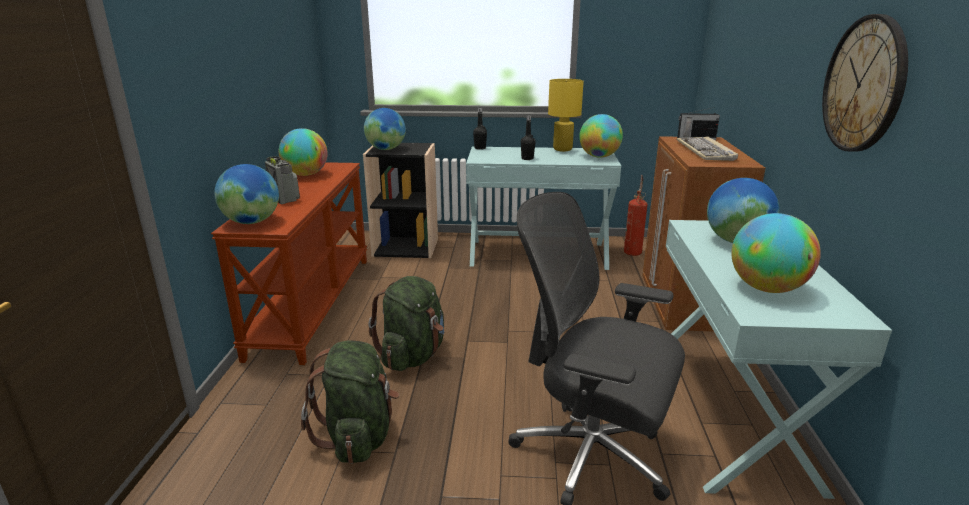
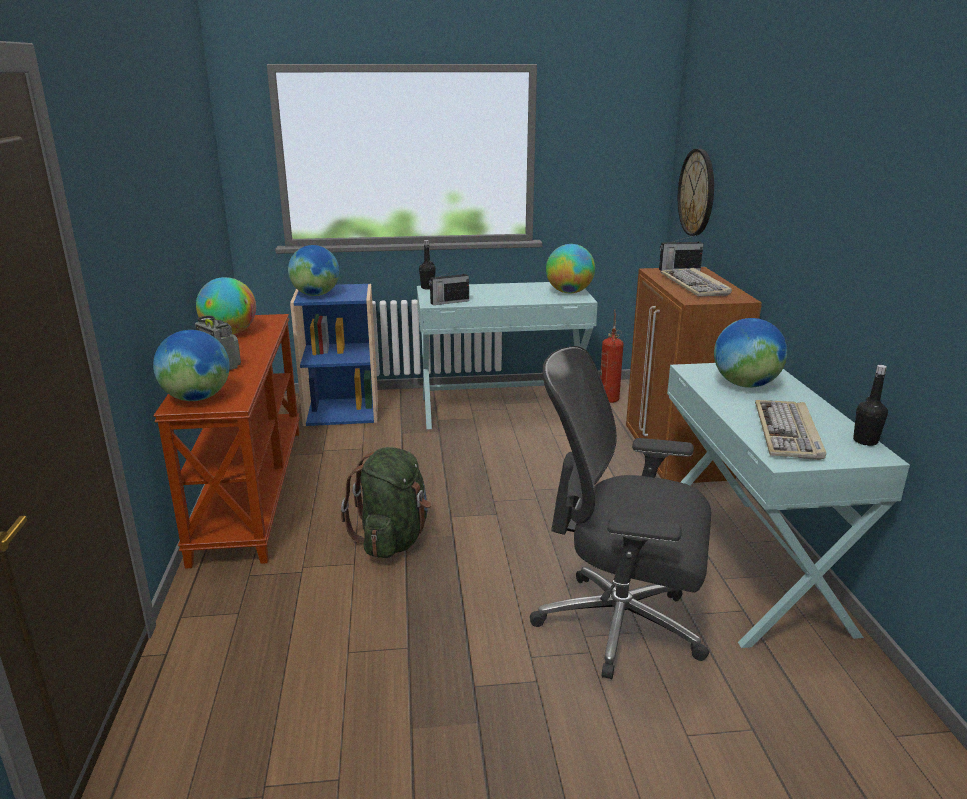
camera: 10 degrees left, 0 degrees up
(358, 436) = (360, 635): green backpack -> none
(406, 247) = (343, 411): black bookcase -> blue bookcase
(492, 159) = (449, 302): none -> radio
(527, 158) = (489, 299): black bottle -> black bottle (865, 441)
(562, 150) = (524, 286): yellow table lamp -> none
(767, 288) = (788, 433): globe -> keyboard
(864, 85) = (864, 224): wall clock -> wall clock (697, 192)

